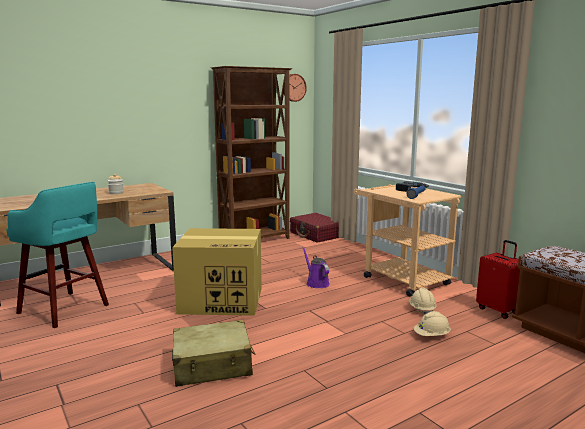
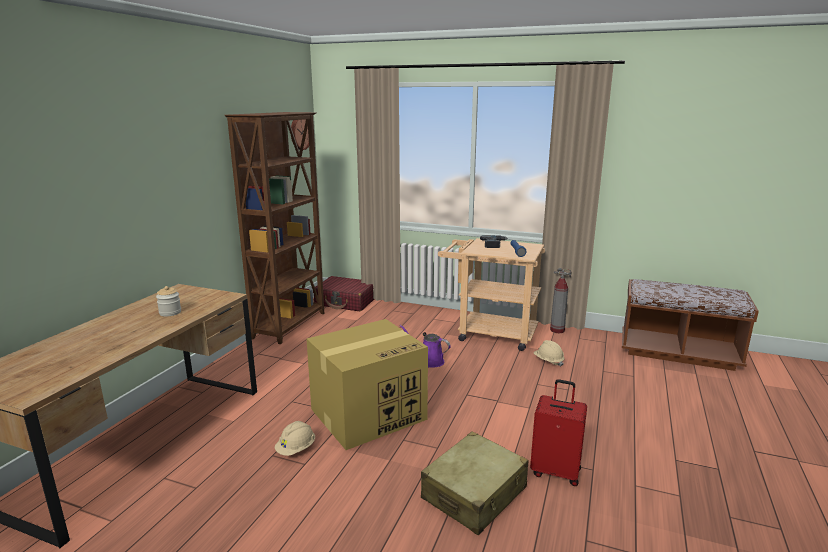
camera: 35 degrees left, 5 degrees up
(65, 310) = (191, 503): turquoise stool -> none
(432, 336) = (589, 385): beige hard hat -> beige hard hat (296, 449)
(473, 291) = (557, 330): none -> fire extinguisher
(498, 310) = (595, 343): red suitcase -> red suitcase (556, 471)

